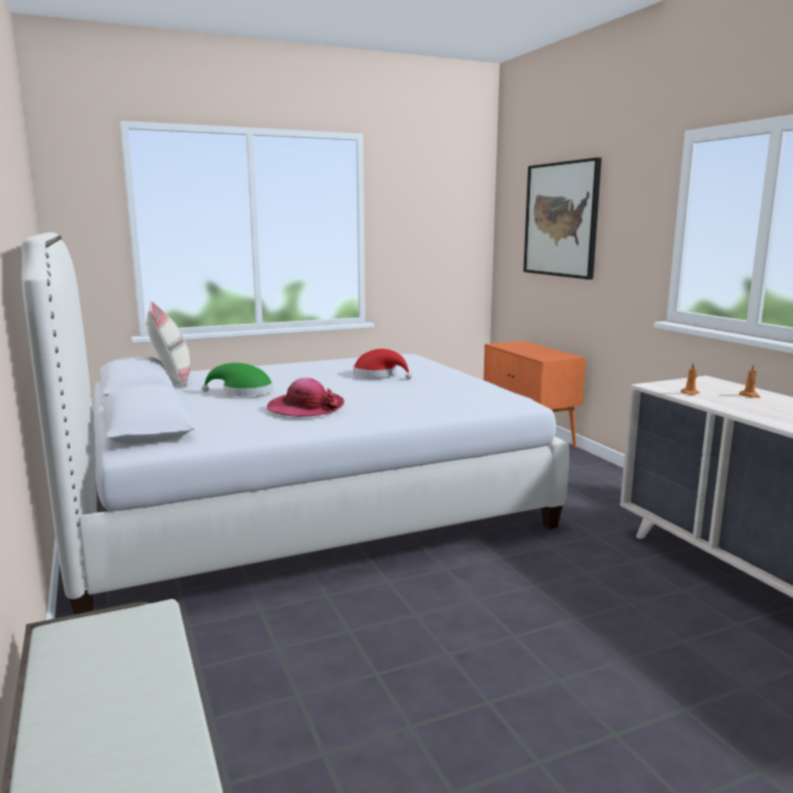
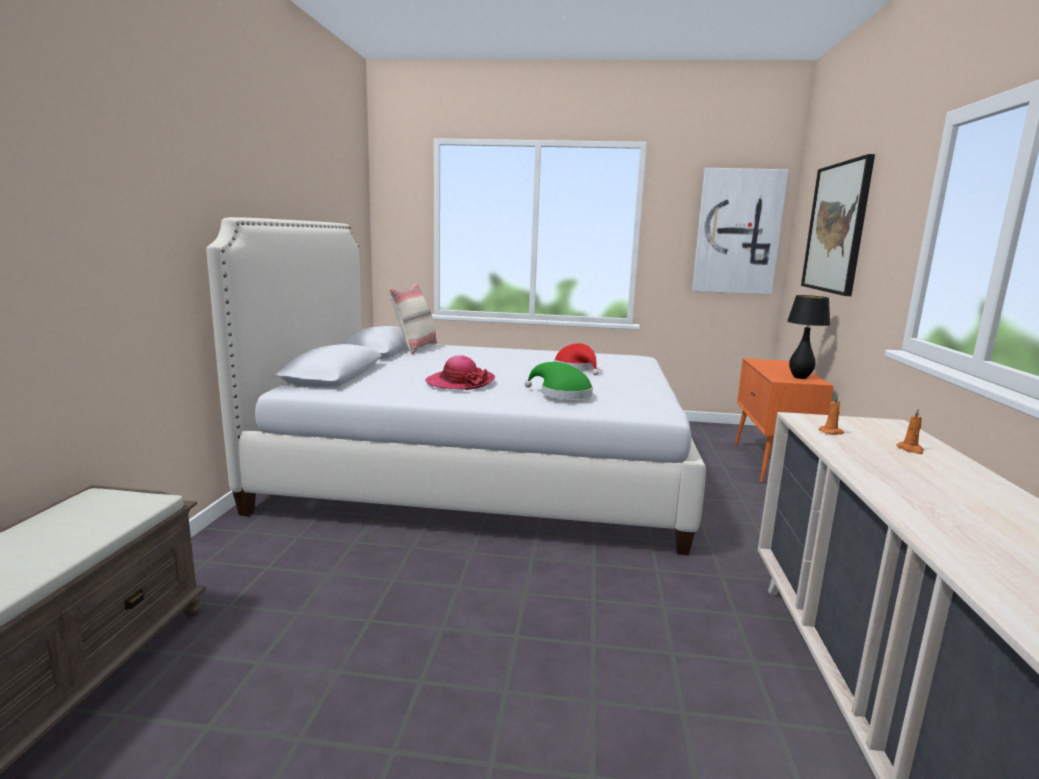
camera: 30 degrees right, 0 degrees up
(243, 392) = (442, 364): green hat -> green hat (562, 394)
(451, 223) = (737, 232): none -> picture
(554, 355) = (800, 377): none -> black table lamp

